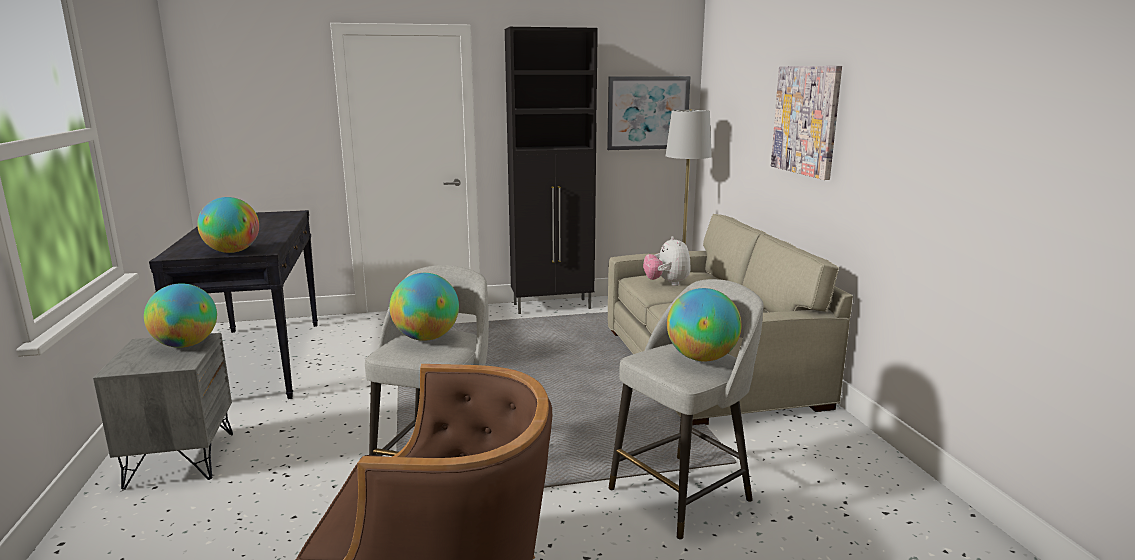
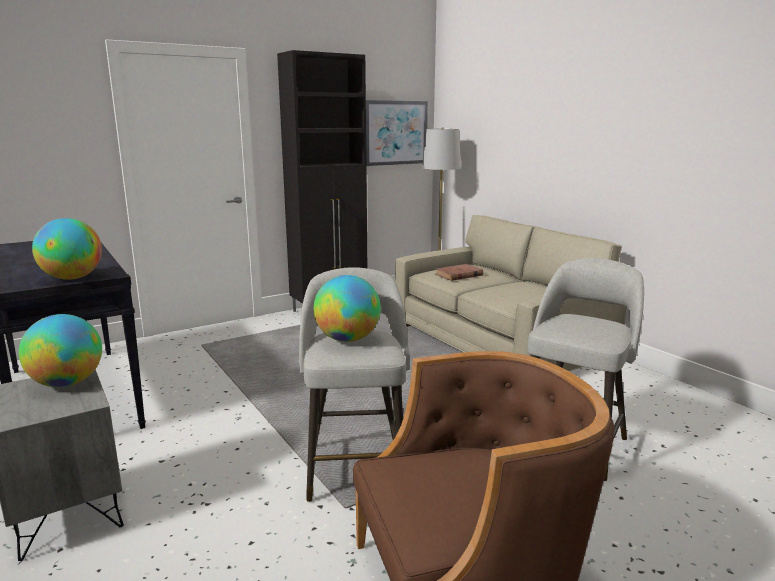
camera: 20 degrees left, 0 degrees up
(667, 283) = (458, 275): plush toy -> brown book
(702, 358) = (596, 325): globe -> none
(806, 120) = (566, 131): picture -> none

